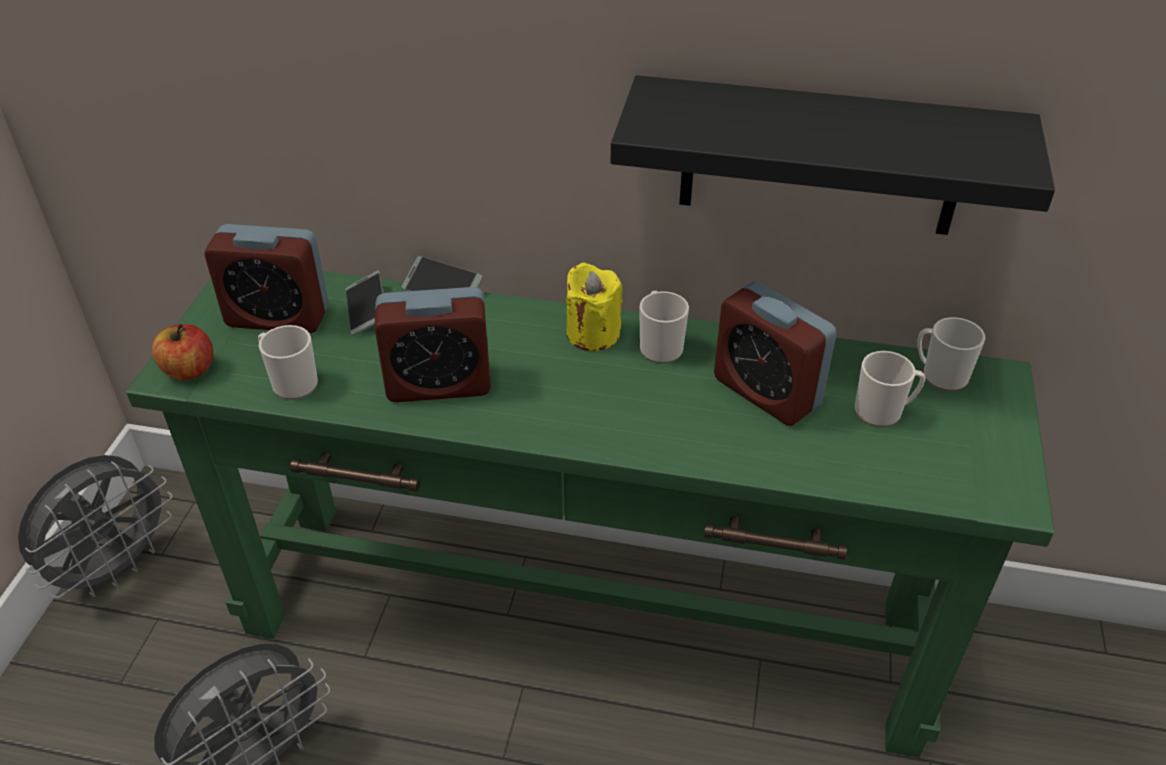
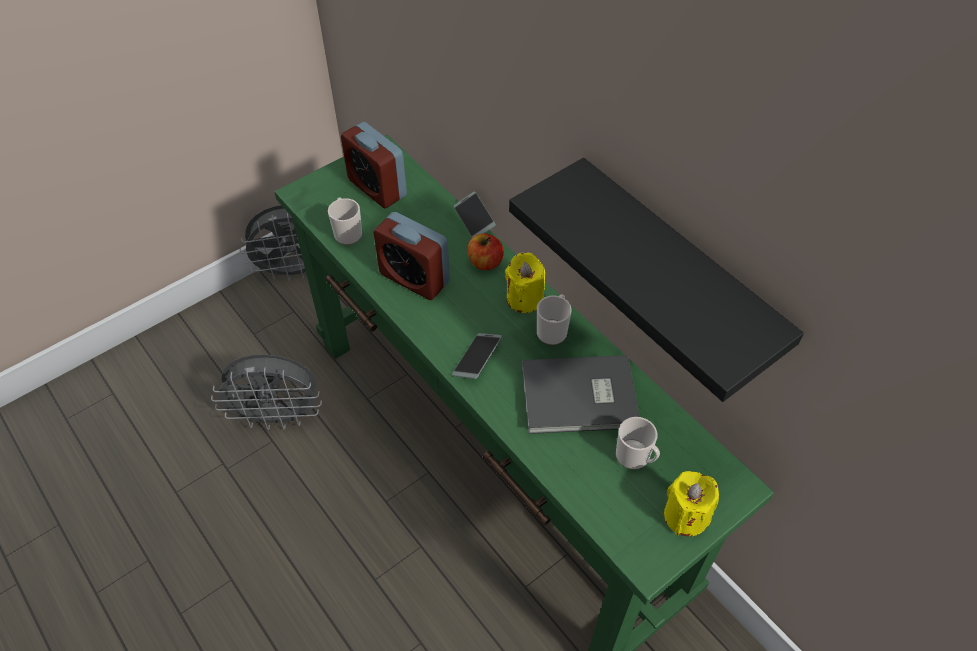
camera: 40 degrees right, 10 degrees up
(189, 370) = (310, 195): apple -> apple (485, 262)
(367, 309) = (423, 209): phone -> phone (477, 359)
(766, 392) = (581, 399): alarm clock -> grey book
(939, 375) = (700, 460): mug -> none
(990, 432) = (686, 516): none -> yellow candle

